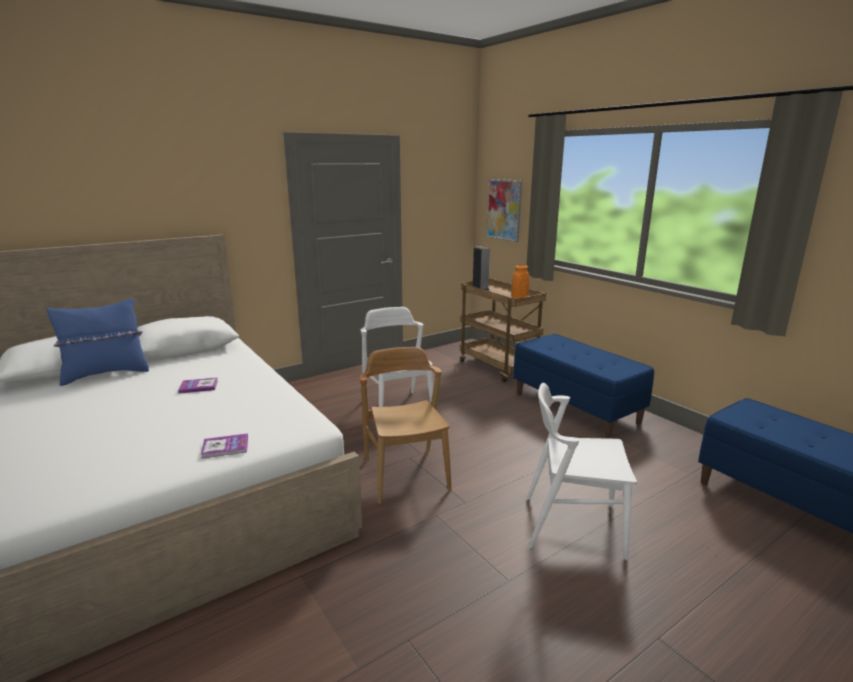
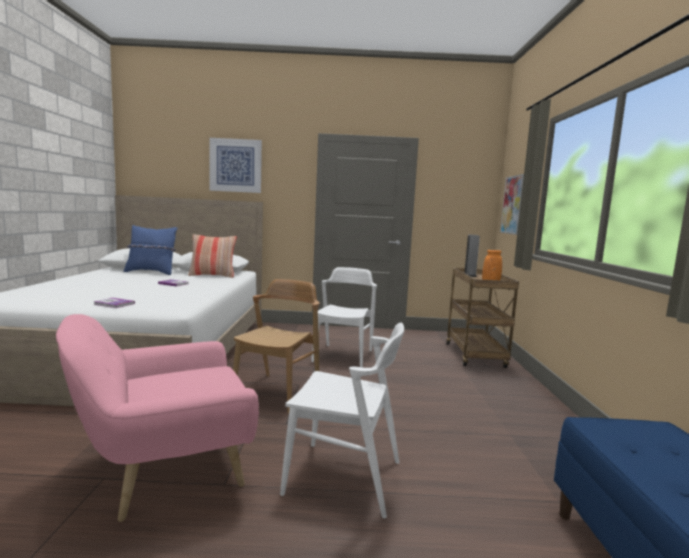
camera: 35 degrees right, 10 degrees down
(170, 184) = (235, 165): none -> picture
(208, 356) = (212, 276): none -> pillow
(450, 600) = (167, 472): none -> pink armchair
(572, 525) = (344, 478): white chair -> white chair turned 150 degrees clockwise
(576, 408) = (507, 403): blue bench -> none

